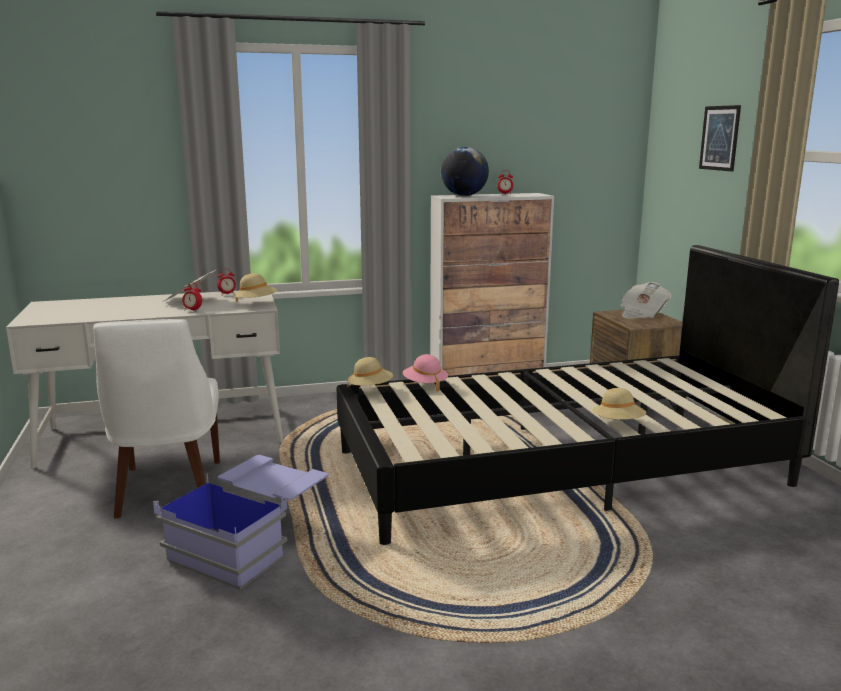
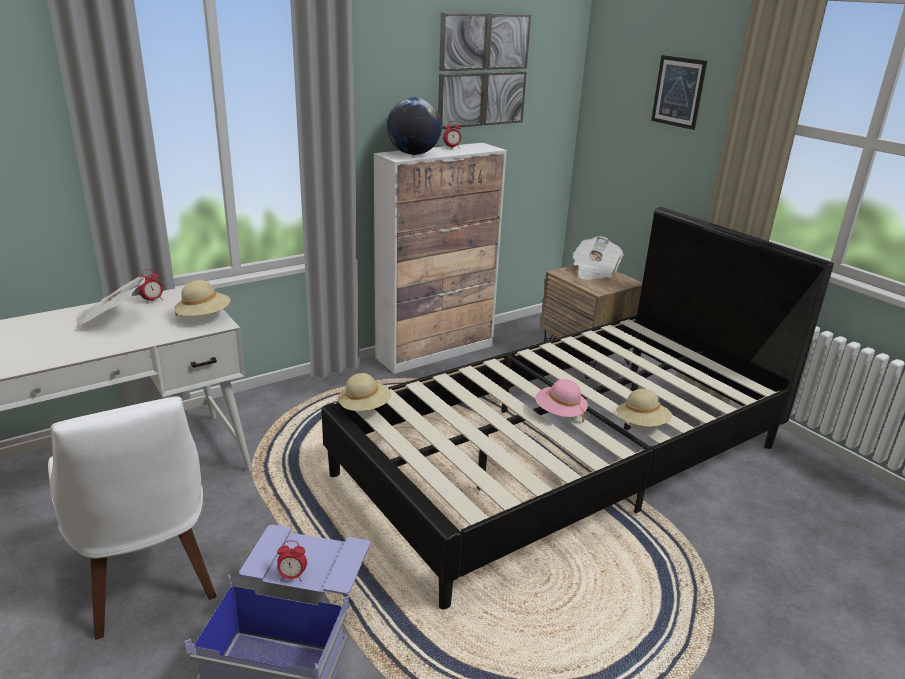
camera: 20 degrees left, 10 degrees up
(193, 310) = (128, 340): alarm clock -> alarm clock (292, 576)
(425, 385) = (419, 391): pink hat -> pink hat (560, 413)
(538, 129) = (483, 70): none -> picture

